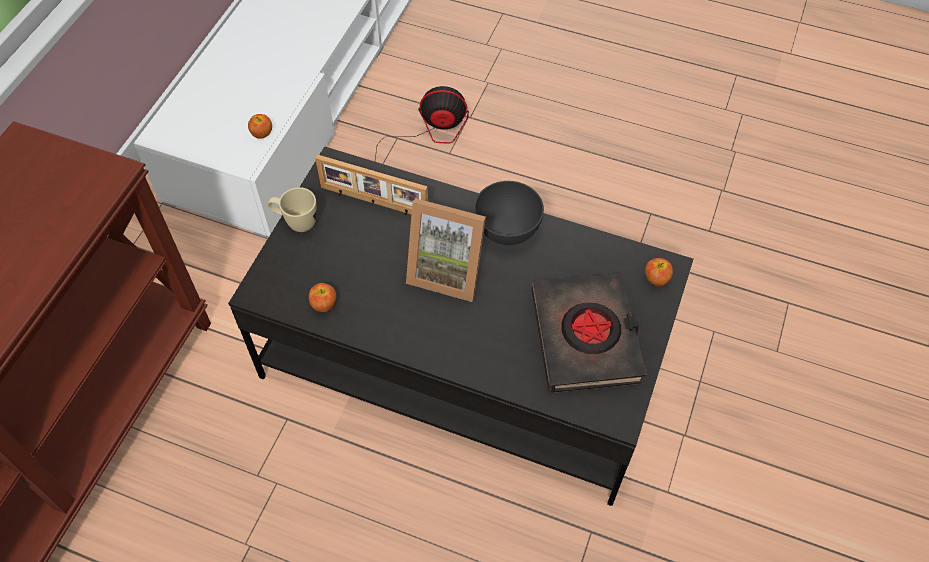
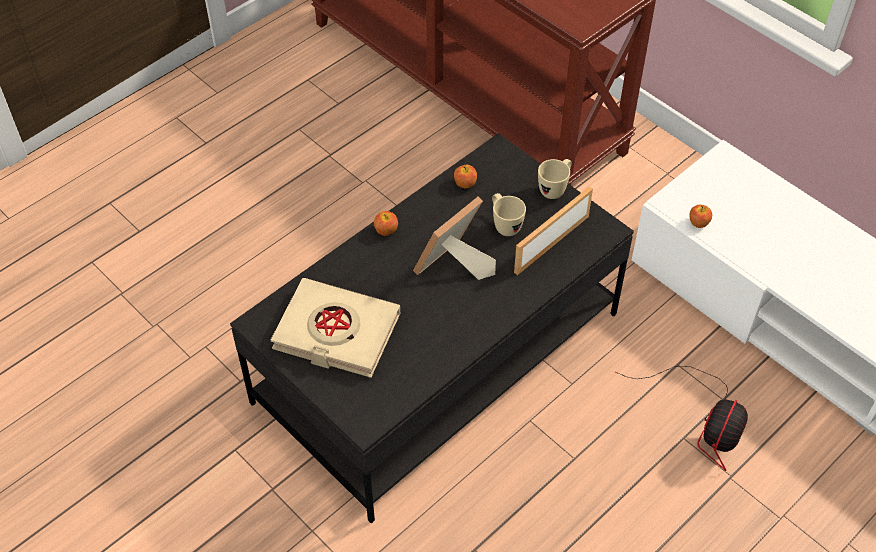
camera: 115 degrees right, 5 degrees down
(368, 248) = (504, 225): none -> beige mug
(507, 230) = (471, 323): grey bowl -> none
(586, 337) = (336, 333): black book -> beige book
(656, 279) = (359, 409): apple -> apple (386, 230)

